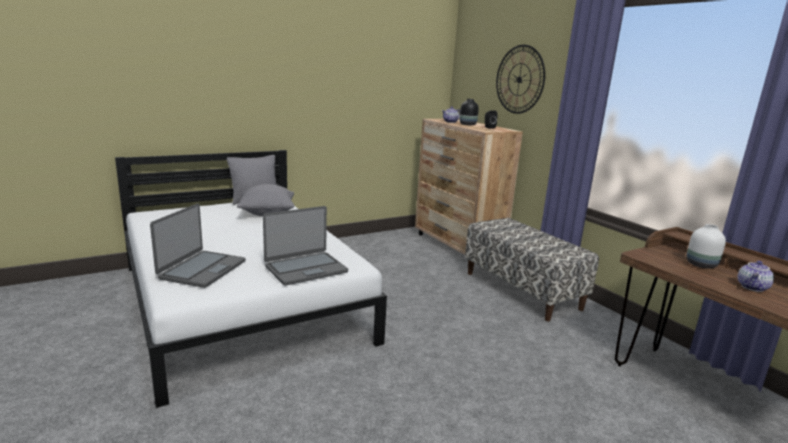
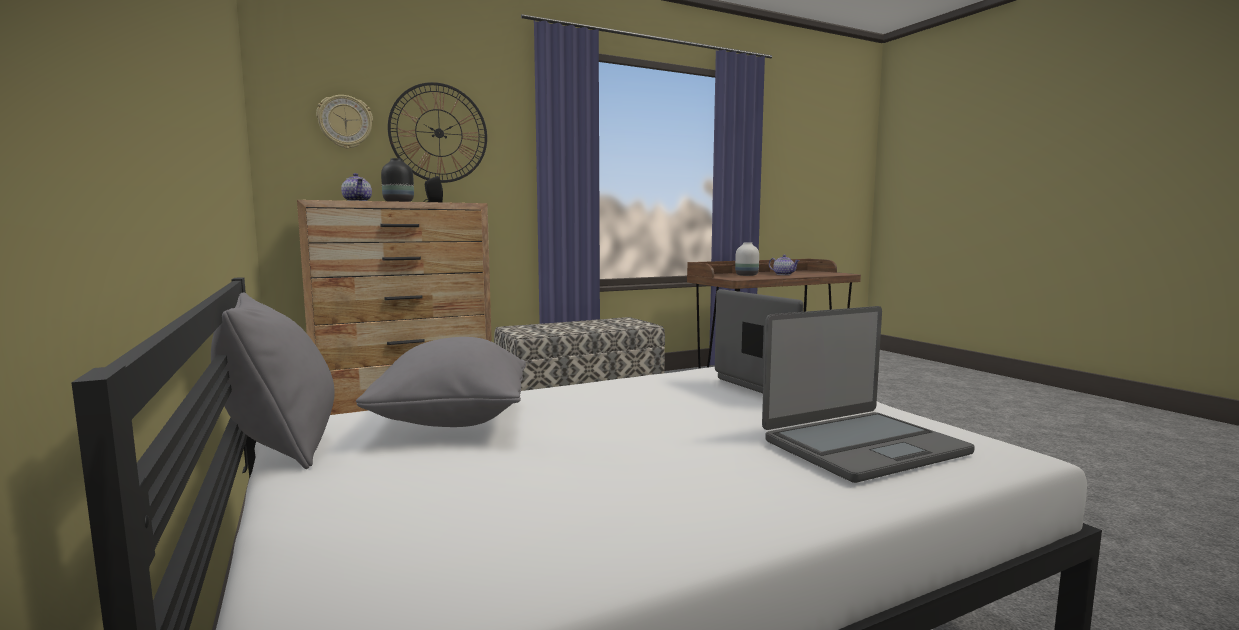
camera: 85 degrees left, 10 degrees down
(202, 269) = (862, 446): laptop -> laptop turned 135 degrees clockwise
(481, 73) = (345, 122): none -> wall clock

